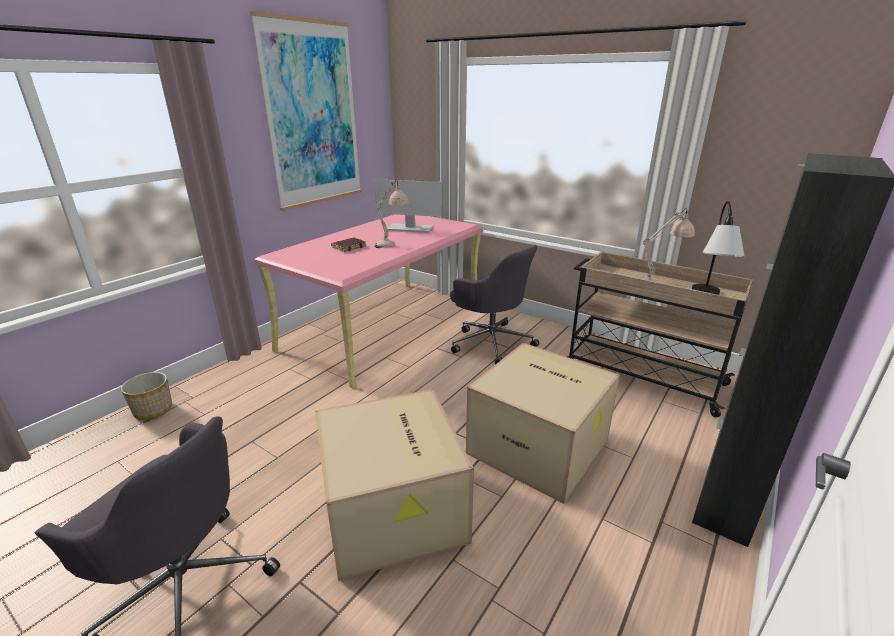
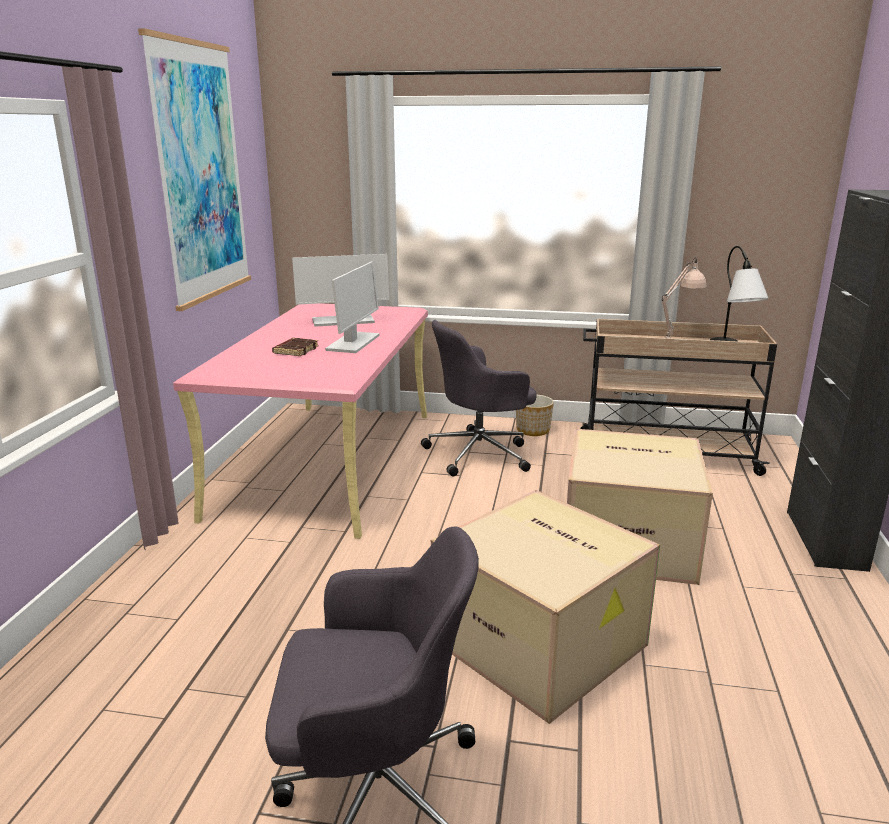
camera: 25 degrees left, 5 degrees down
(154, 410) = (85, 636): planter -> planter (533, 430)
(392, 246) = (353, 343): beige table lamp -> monitor
(491, 342) = (480, 453): grey office chair -> grey office chair turned 135 degrees clockwise

